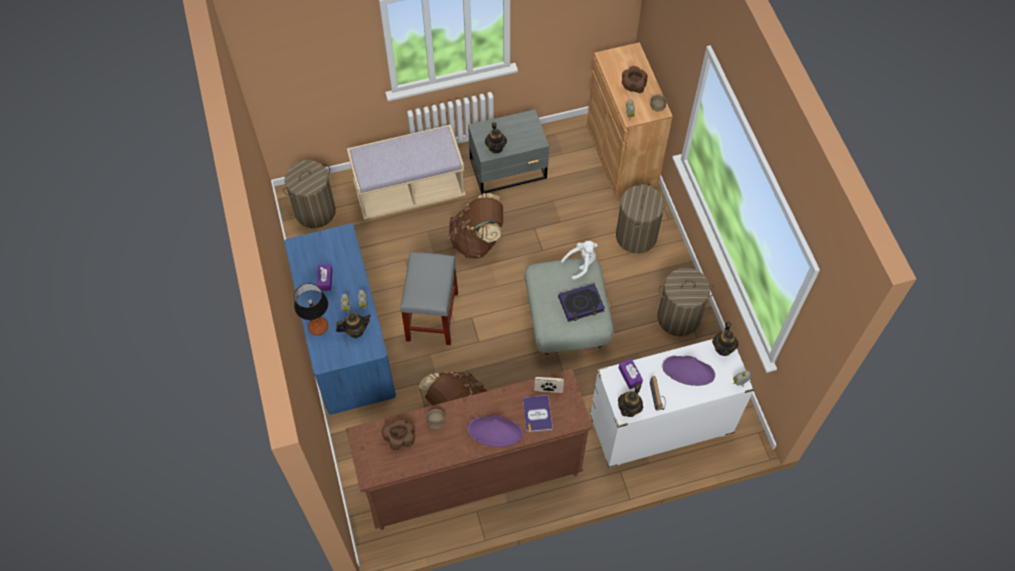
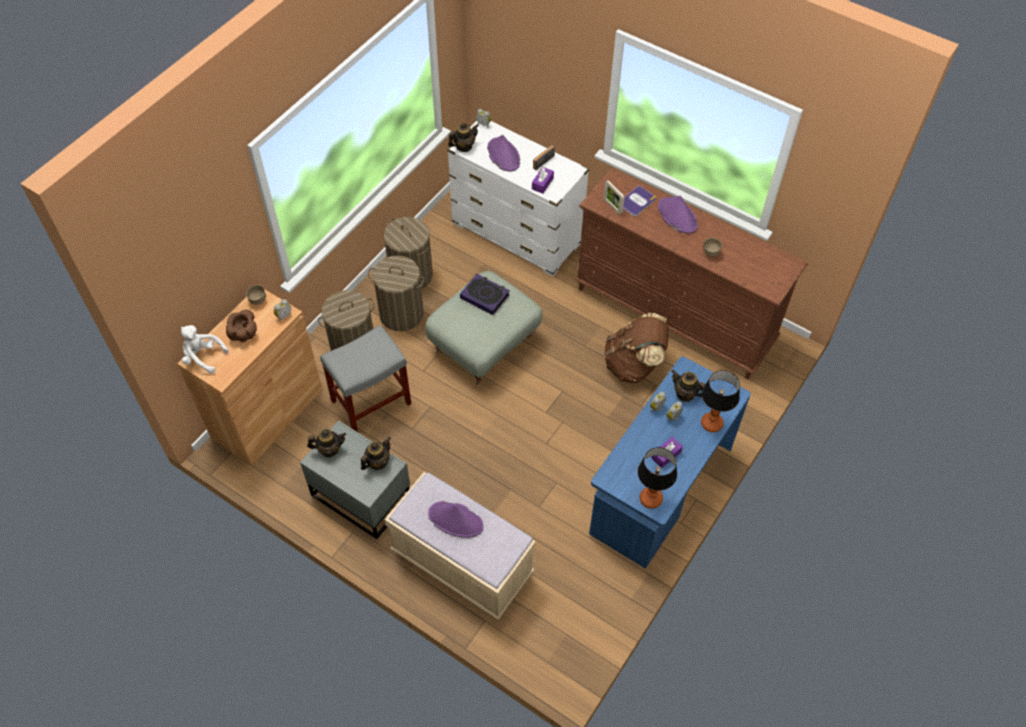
camera: 130 degrees left, 5 degrees down
(306, 246) = (651, 498): none -> table lamp
(315, 211) = (561, 632): laundry basket -> laundry basket (401, 314)
(400, 438) = (746, 266): brown bowl -> none
(411, 155) = (456, 520): none -> purple hat
(432, 317) = (574, 441): grey stool -> grey stool (372, 401)
(477, 240) = (465, 463): brown backpack -> none
(581, 264) = (445, 321): white plush toy -> white plush toy (203, 357)
(629, 408) = (568, 170): teapot -> teapot (329, 449)

